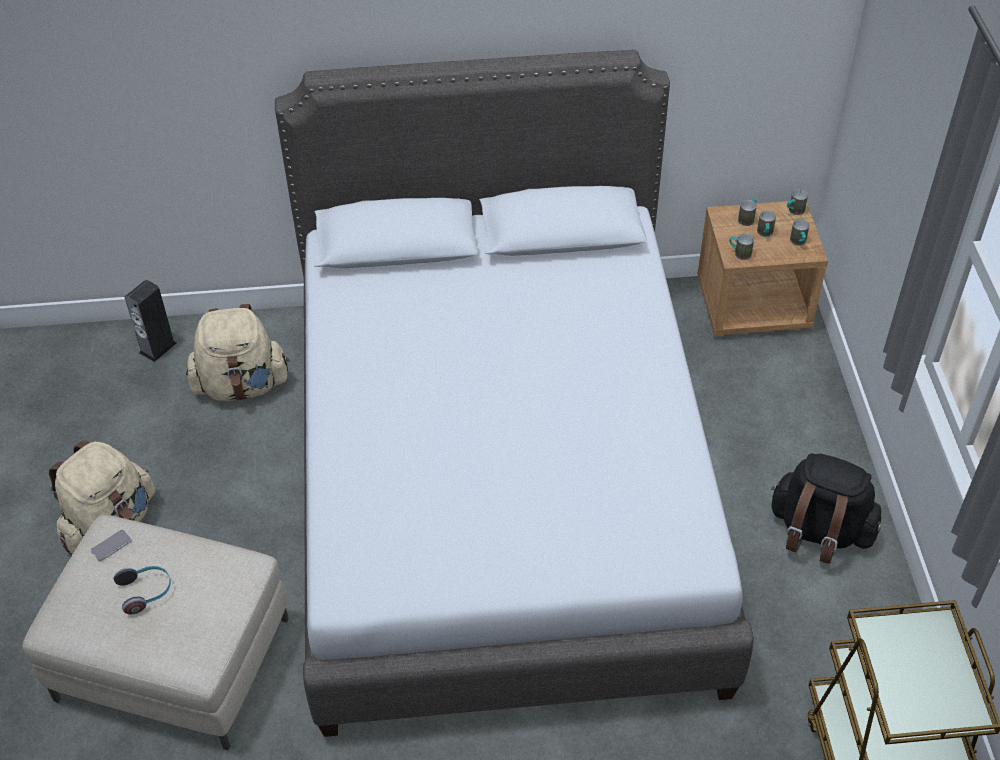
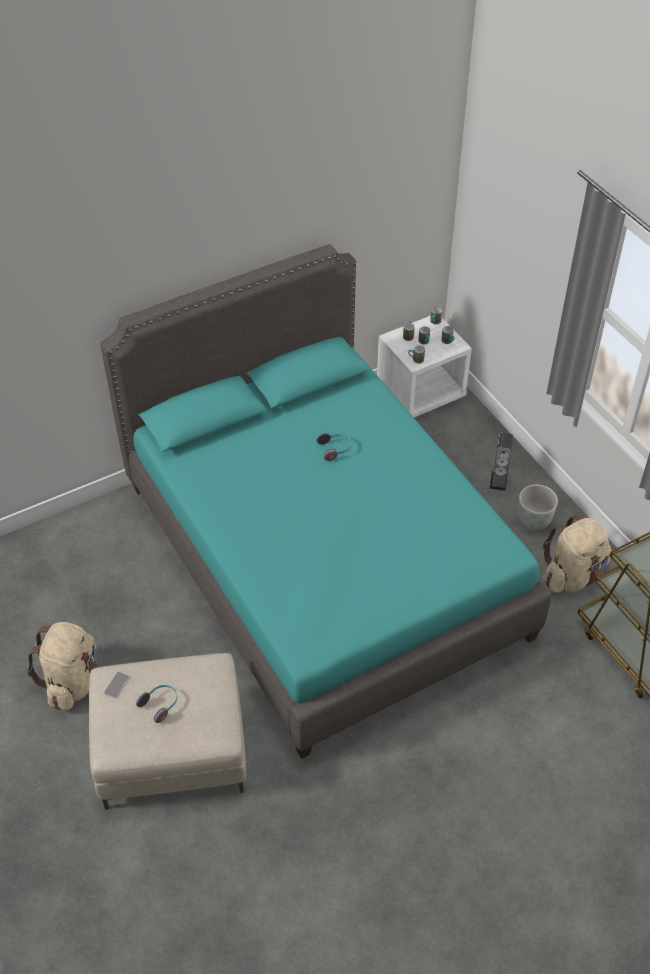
camera: 25 degrees left, 0 degrees up
(158, 348) = (31, 550): speaker -> speaker (498, 481)
(241, 385) = (109, 555): beige backpack -> beige backpack (573, 575)
(500, 483) = (323, 560): grey bed -> turquoise bed
(543, 335) = (335, 449): none -> headphones
(753, 305) = (421, 392): brown nightstand -> white nightstand
(819, 531) = (533, 521): black backpack -> grey planter

